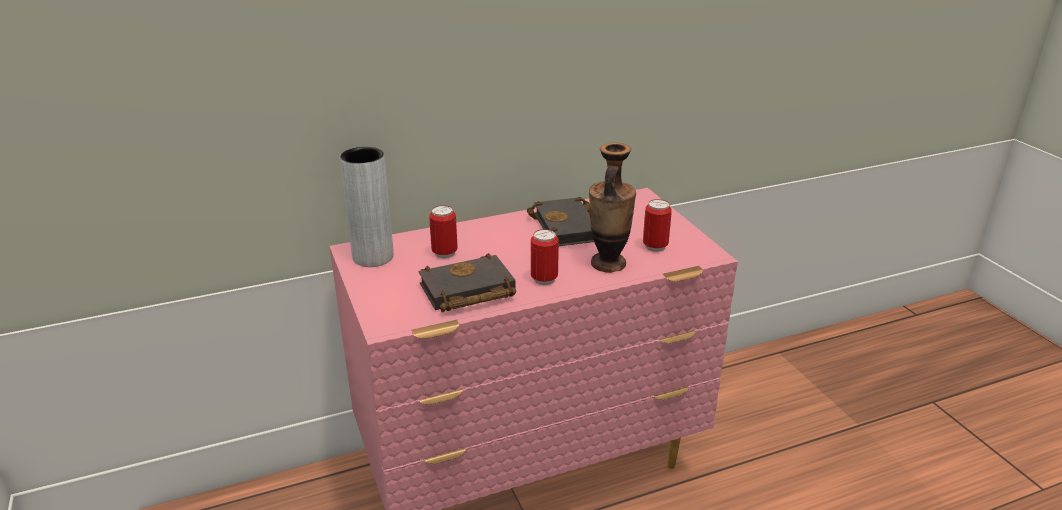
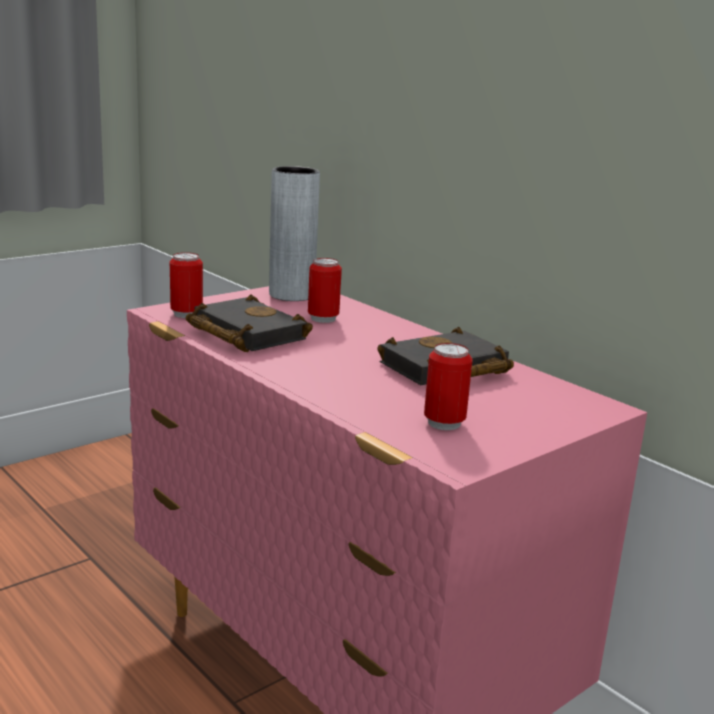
camera: 70 degrees right, 10 degrees down
(544, 279) = (296, 365): can -> can (186, 314)
(608, 264) = (365, 396): vase -> none

